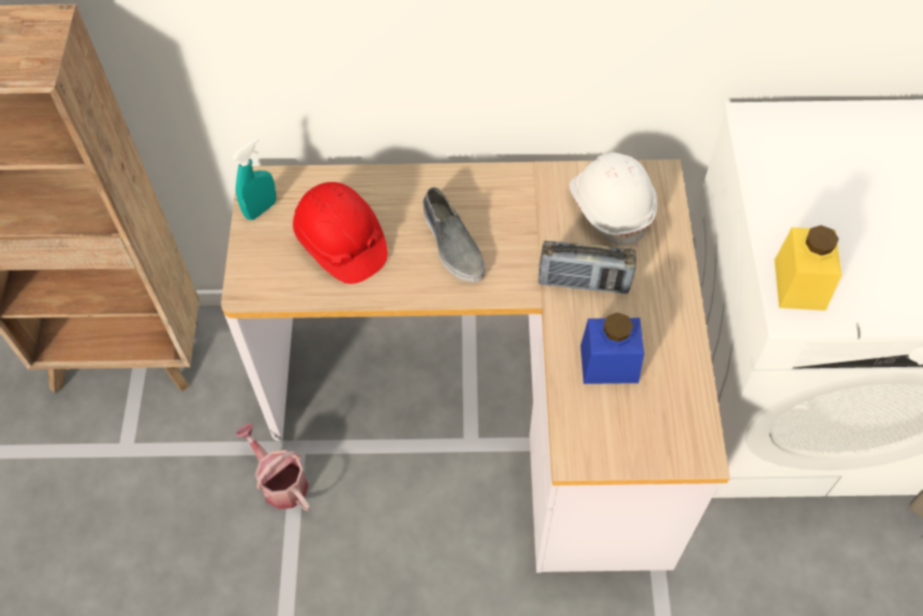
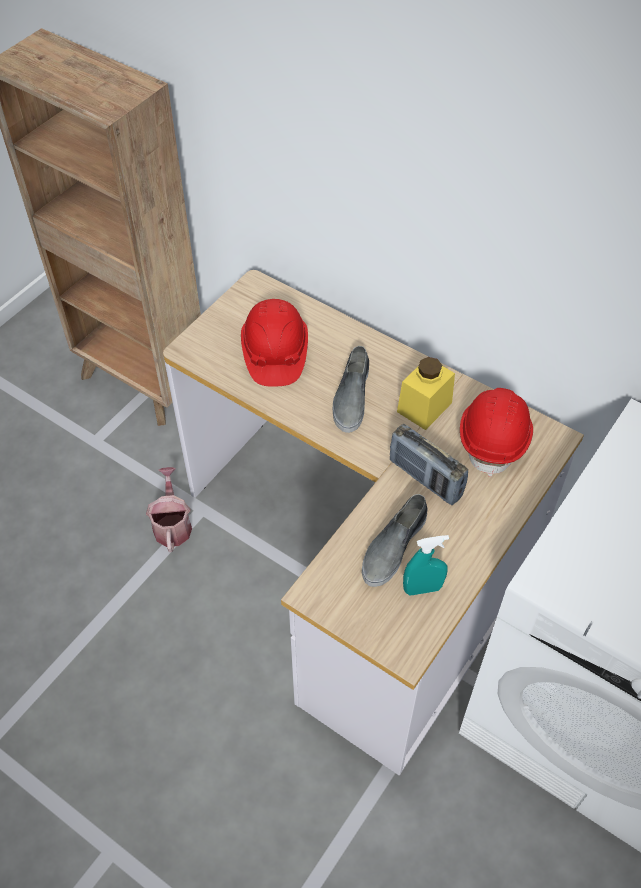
camera: 35 degrees right, 5 degrees down
(261, 209) = (242, 303): turquoise spray bottle -> turquoise spray bottle (422, 588)
(609, 364) = (393, 546): blue jar -> grey shoe
(610, 207) = (494, 438): white hard hat -> red hard hat
(799, 284) = (568, 564): yellow jar -> yellow jar (424, 407)

